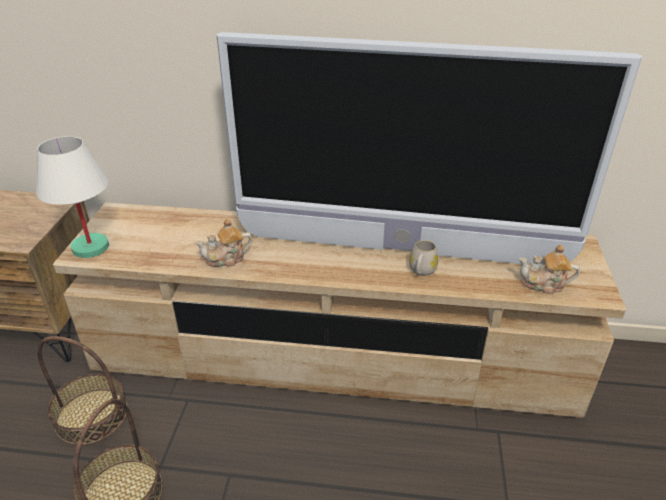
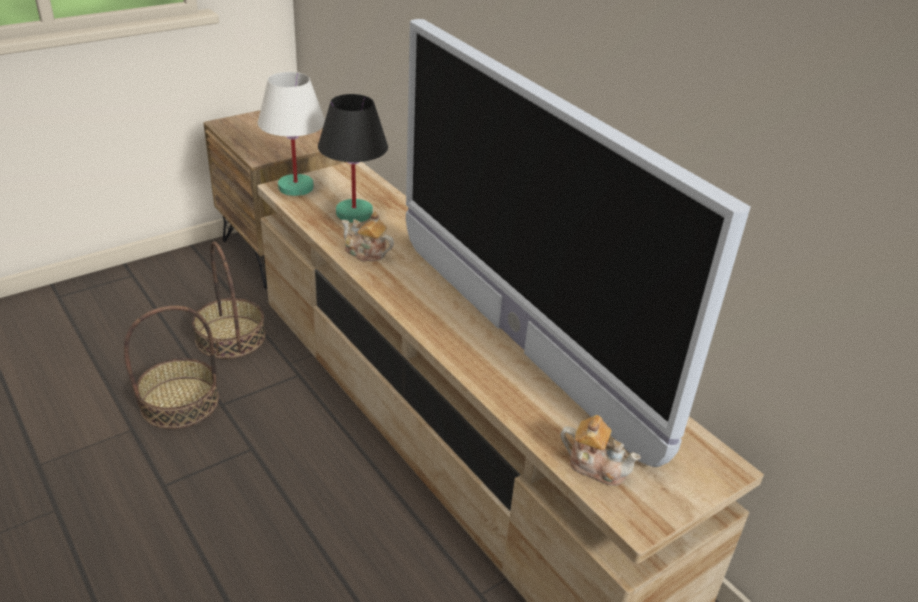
camera: 45 degrees right, 0 degrees up
(170, 238) = (355, 213): none -> black table lamp
(421, 271) = (498, 369): white mug -> none
(544, 284) = (596, 466): teapot -> teapot turned 150 degrees clockwise

